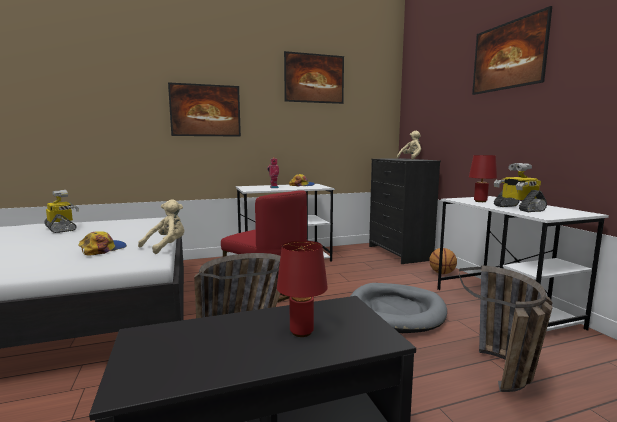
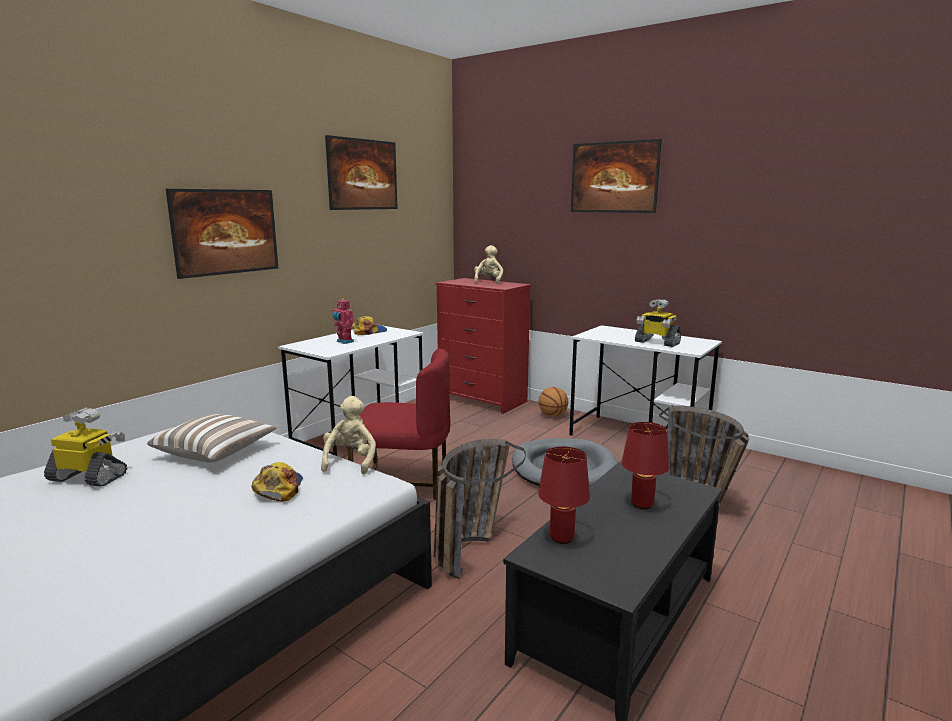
camera: 35 degrees left, 5 degrees up
(126, 230) = (216, 452): none -> pillow
(398, 253) = (482, 400): black dresser -> red dresser
(480, 201) = (611, 336): red table lamp -> red table lamp (561, 538)

